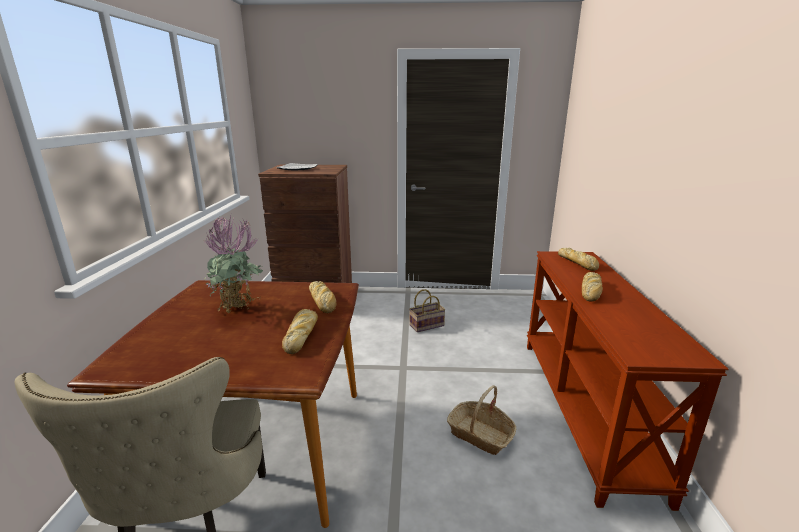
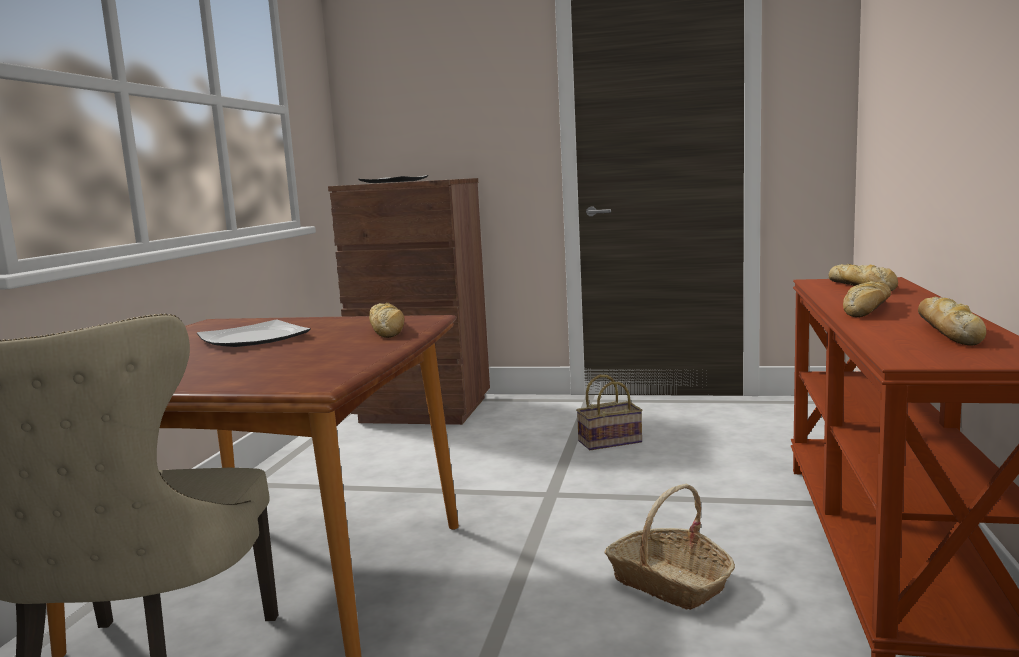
camera: 10 degrees right, 10 degrees down
(240, 311) = (253, 339): potted plant -> plate
(301, 334) = (334, 354): bread -> bread (948, 332)

